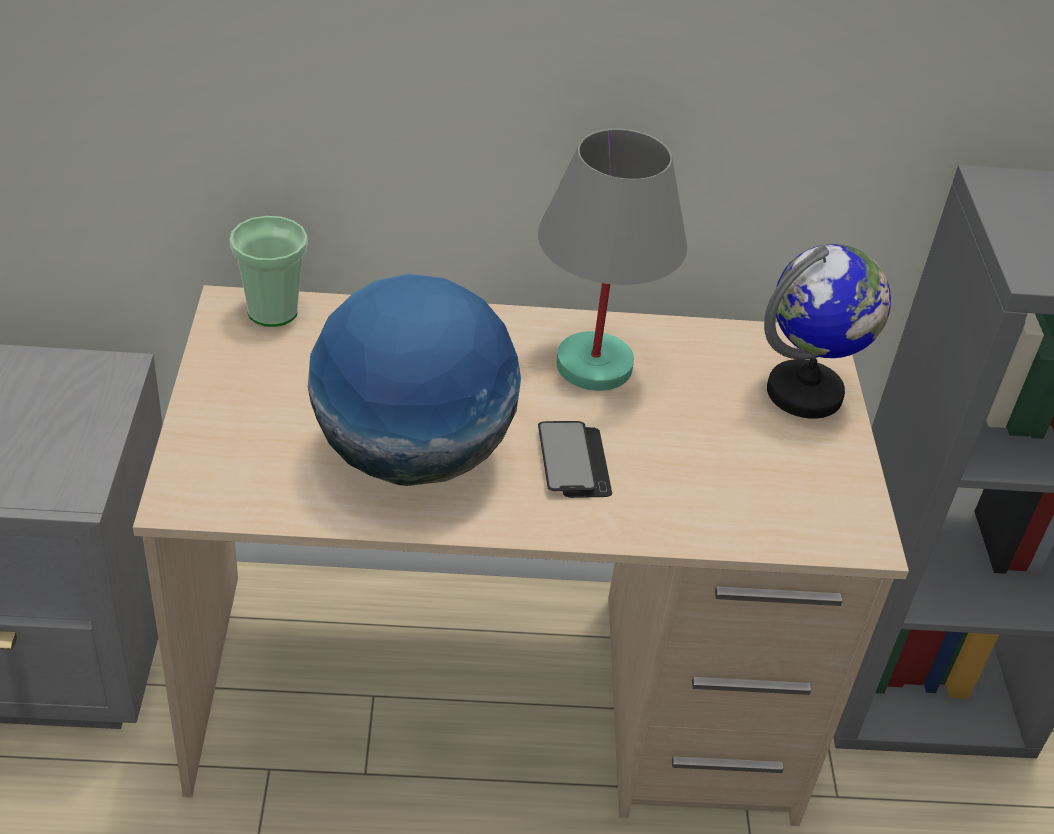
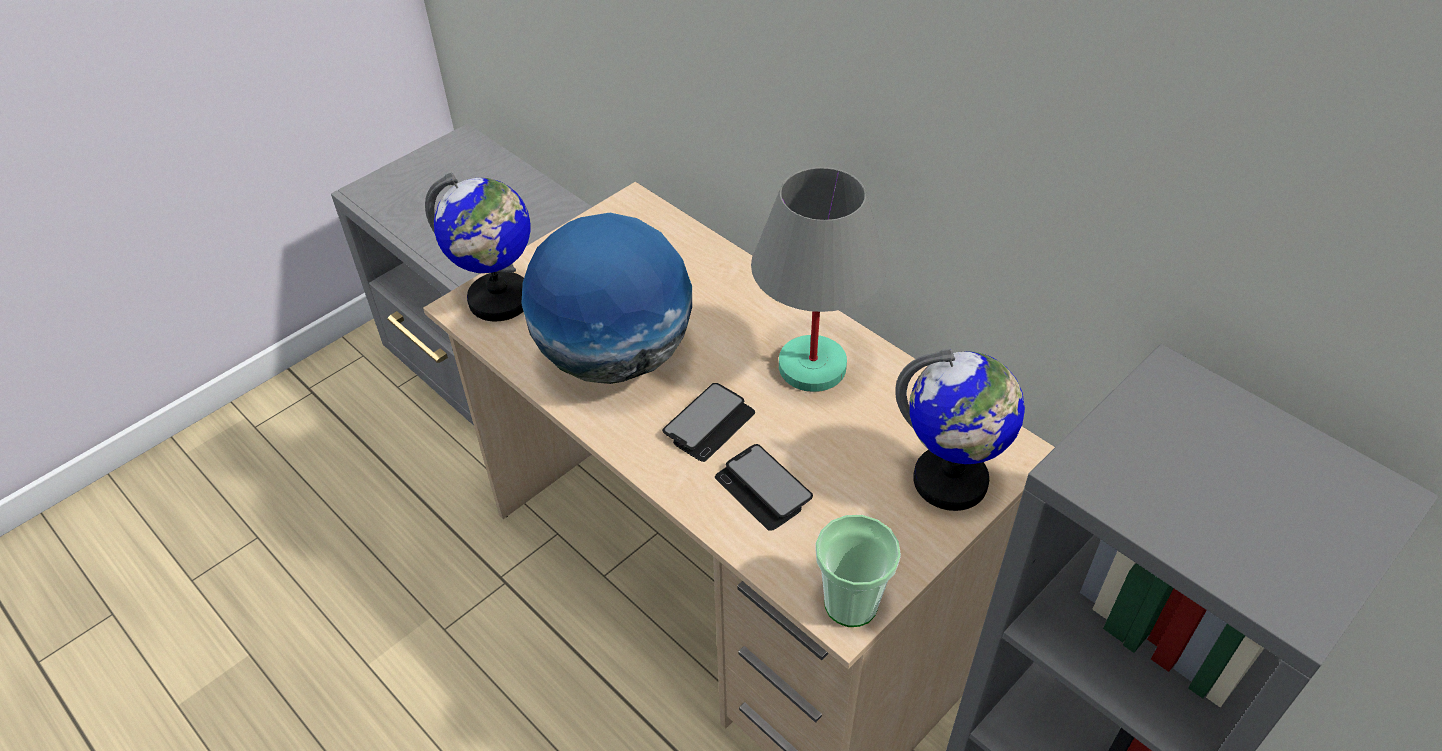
camera: 50 degrees right, 5 degrees up
(216, 470) = (500, 300): none -> globe
(272, 311) = (652, 218): cup -> cup (851, 603)
(685, 486) = (763, 489): none -> phone

